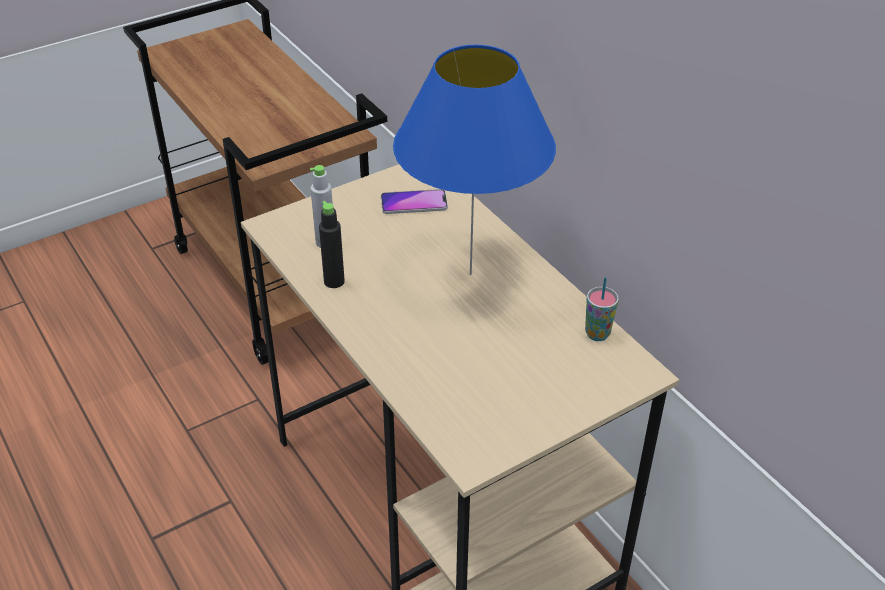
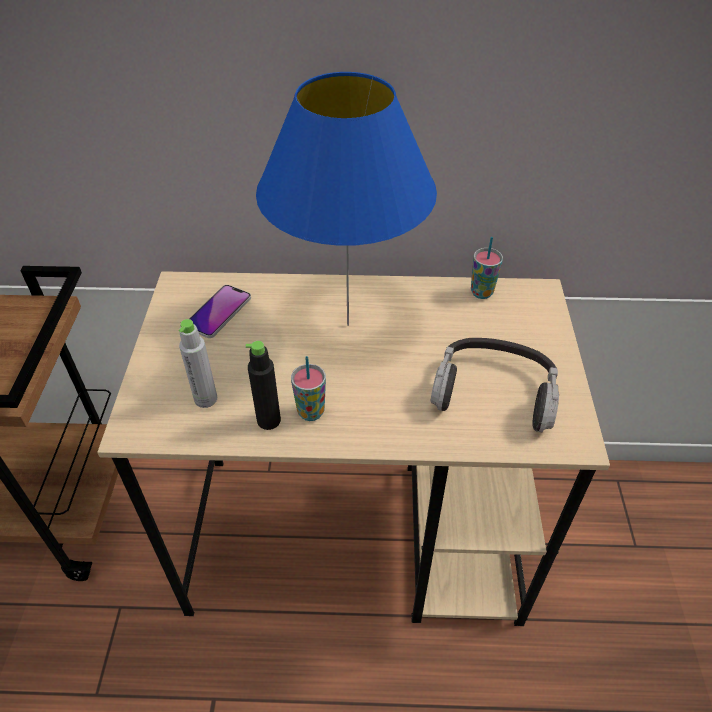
camera: 55 degrees left, 5 degrees up
(361, 298) = (311, 412): none -> cup
(479, 389) = (494, 391): none -> headphones

